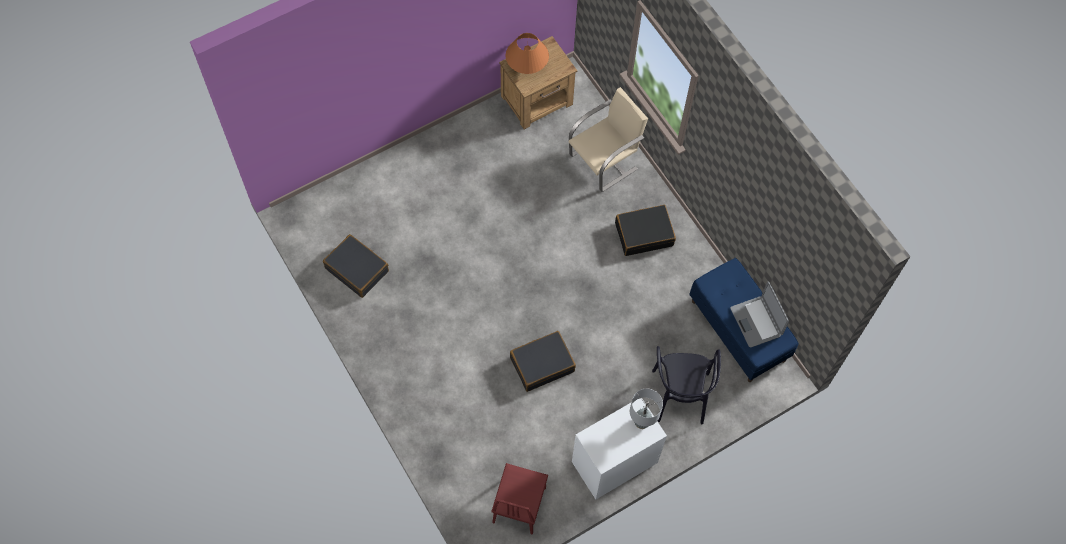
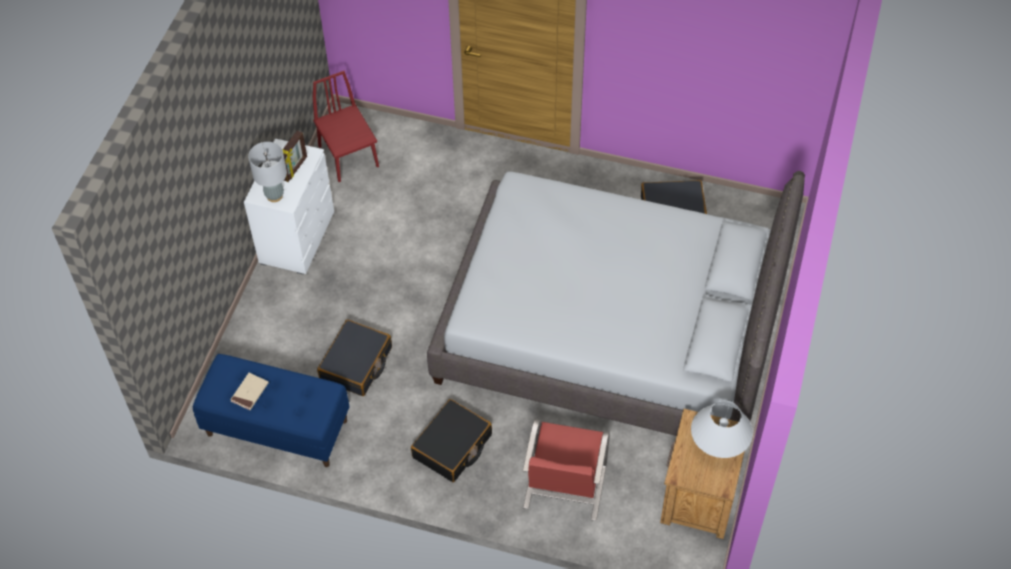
camera: 140 degrees right, 10 degrees down
(483, 226) = (610, 332): none -> grey bed
(526, 65) = (719, 443): orange table lamp -> white table lamp
(542, 364) = (433, 263): black suitcase -> black suitcase (356, 364)
(604, 161) = (564, 488): beige chair -> red chair
(609, 433) = (295, 168): none -> picture frame
(680, 395) = (285, 330): black chair -> none
(756, 321) = (249, 392): laptop -> beige book

